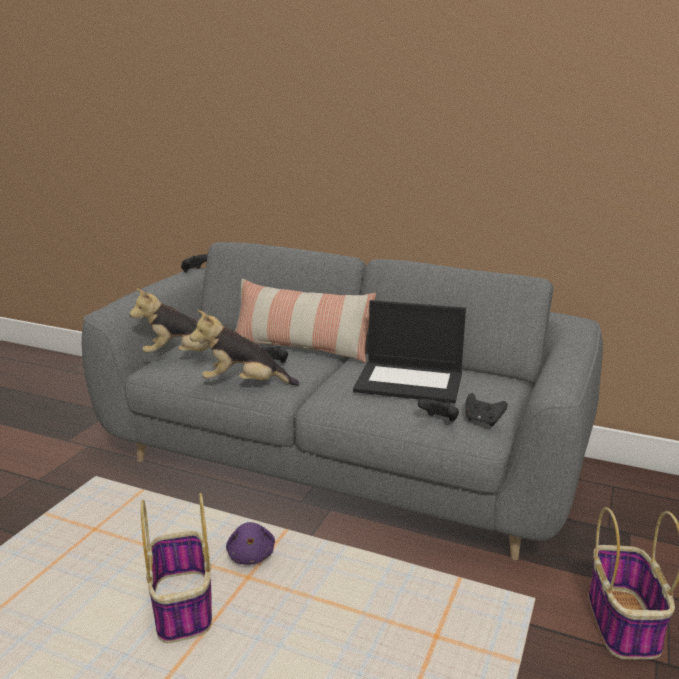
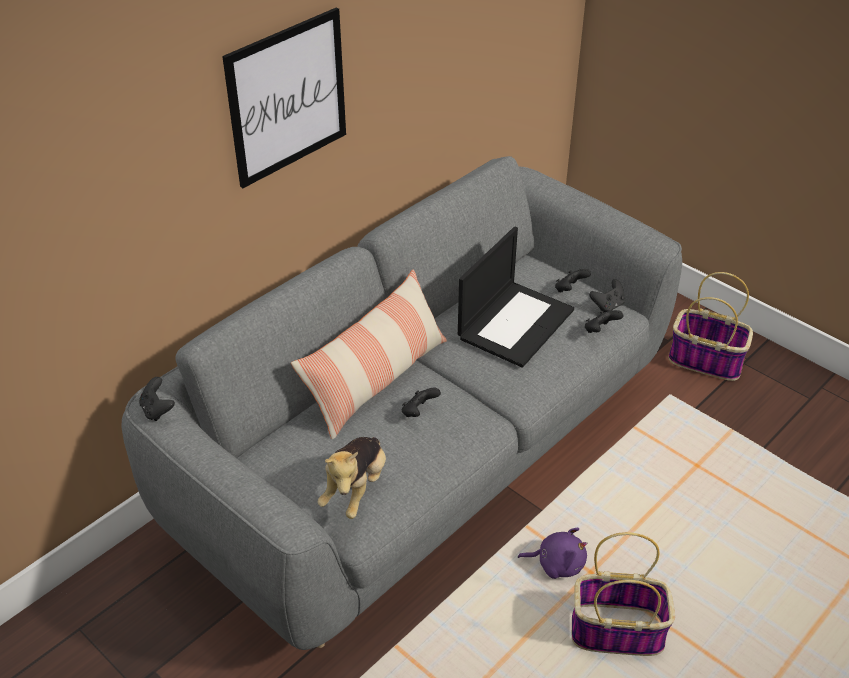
camera: 70 degrees left, 20 degrees up
(244, 384) = (454, 447): plush toy -> none
(363, 130) = (287, 97): none -> picture
(485, 399) = (570, 289): none -> black game controller

